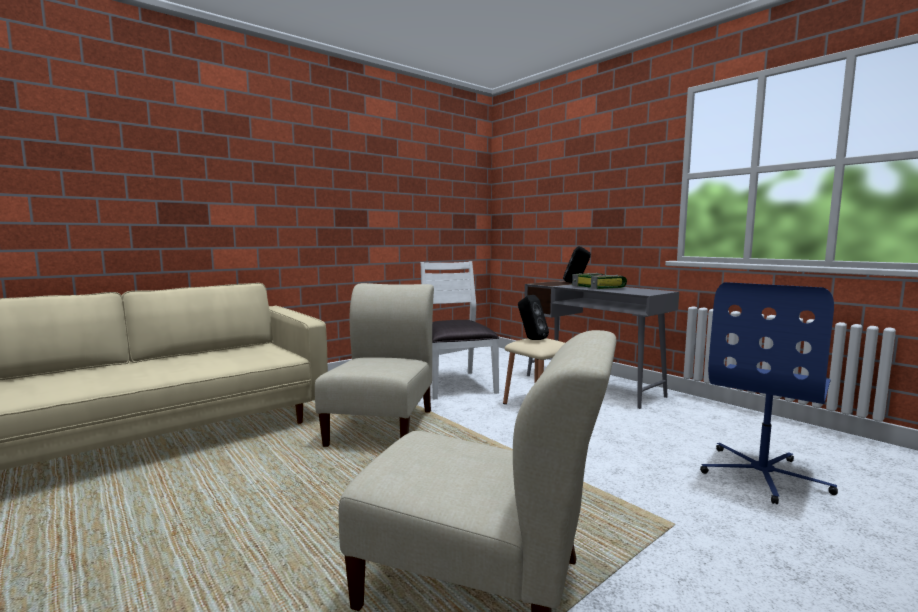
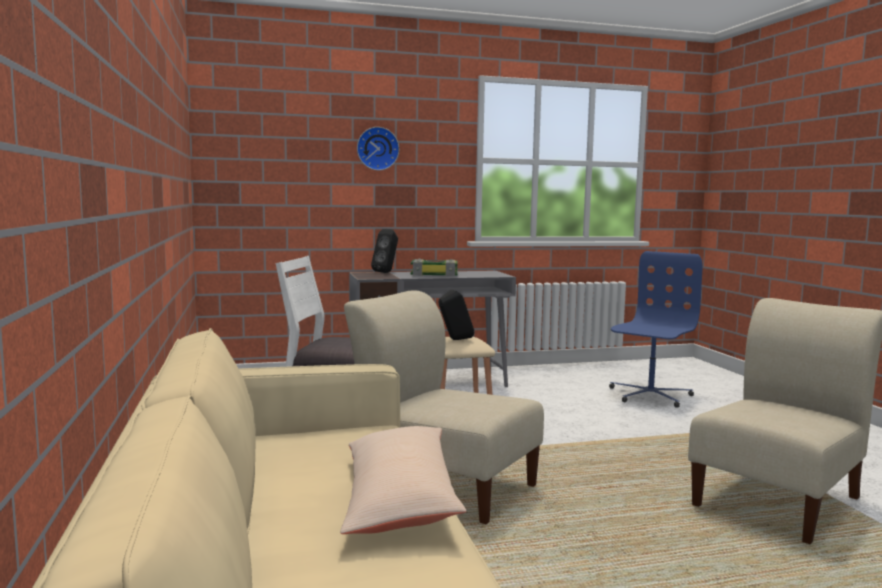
camera: 65 degrees left, 0 degrees up
(177, 372) = (398, 497): none -> beige pillow
(594, 178) = (377, 148): none -> wall clock
(763, 475) = (649, 395): blue office chair -> blue office chair turned 120 degrees counterclockwise

